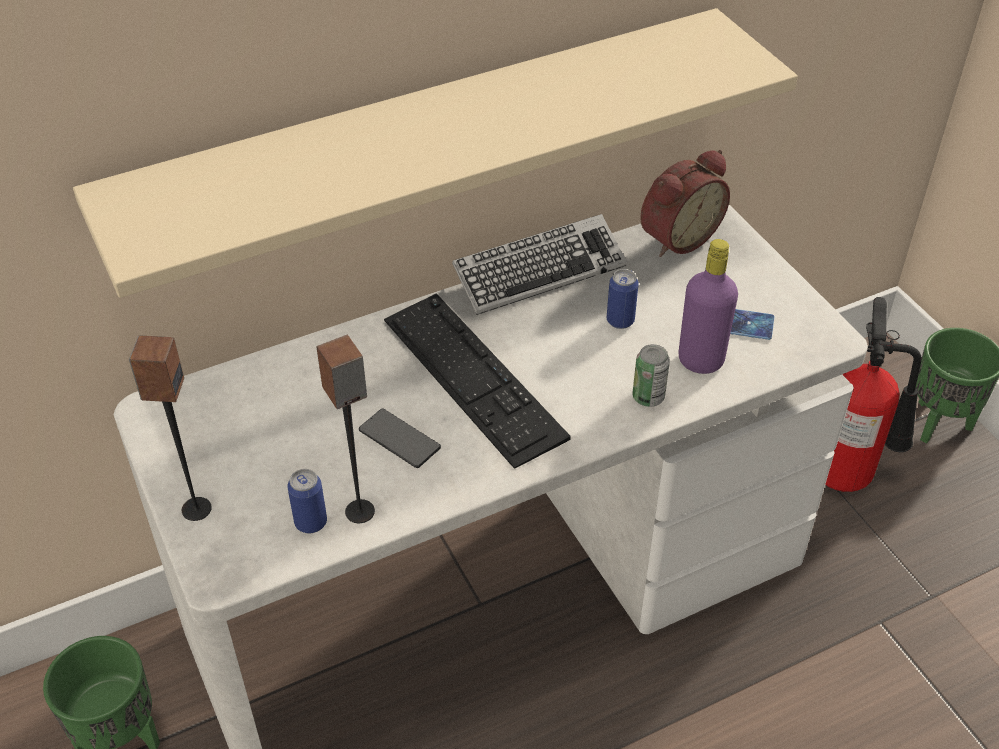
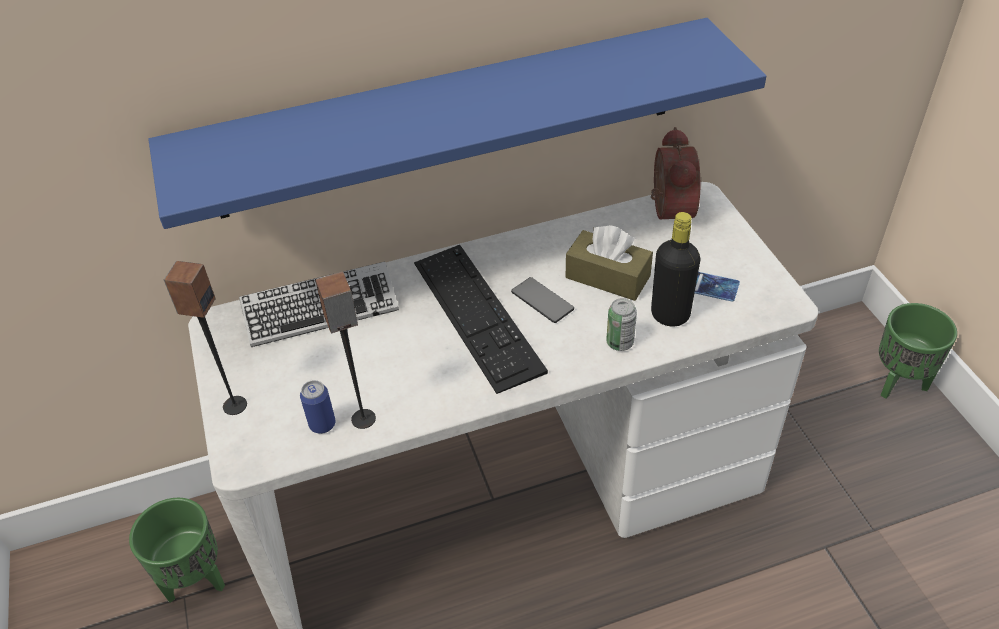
camera: 10 degrees right, 0 degrees up
(399, 439) = (407, 362): phone -> phone (542, 301)
(425, 143) = (449, 119): beige shelf -> blue shelf
(539, 272) = (547, 232): keyboard -> keyboard (321, 310)
(620, 320) = (607, 277): can -> brown tissue box
(676, 237) = (667, 211): alarm clock -> alarm clock turned 60 degrees counterclockwise
(700, 360) = (670, 315): purple bottle -> black bottle
(850, 472) = (816, 418): fire extinguisher -> none

